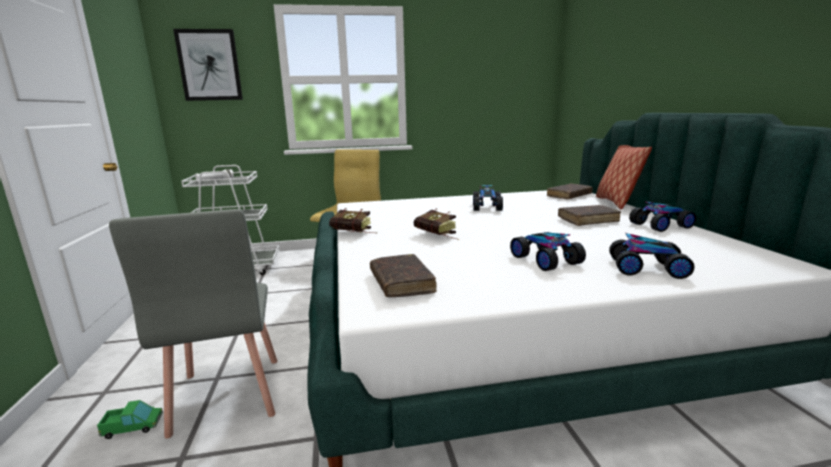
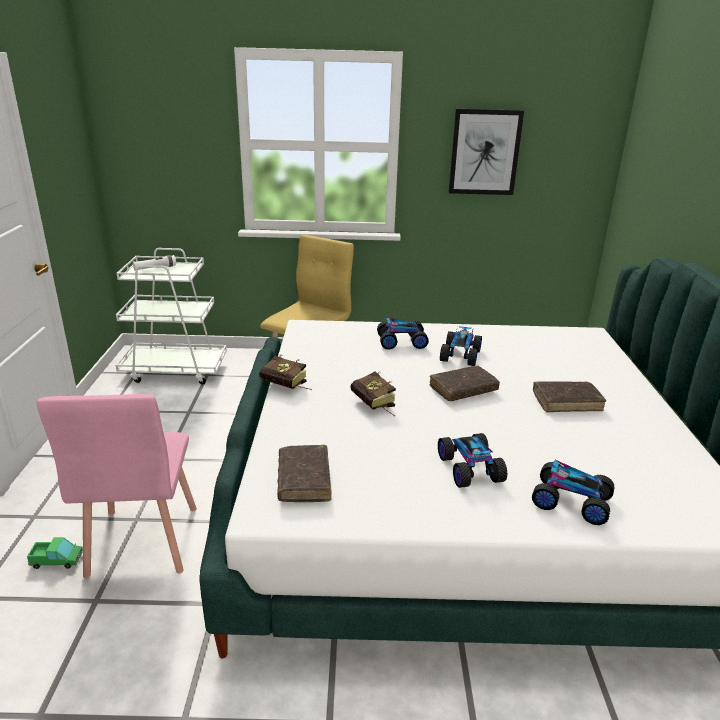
camera: 10 degrees right, 10 degrees up
(209, 65) = (154, 122): picture -> picture (484, 152)
(226, 395) = (142, 541): grey chair -> pink chair
(569, 196) = (578, 345): brown book -> brown book (463, 389)
(616, 203) = (630, 370): pillow -> none
(661, 226) = (649, 427): toy car -> toy car (402, 342)

